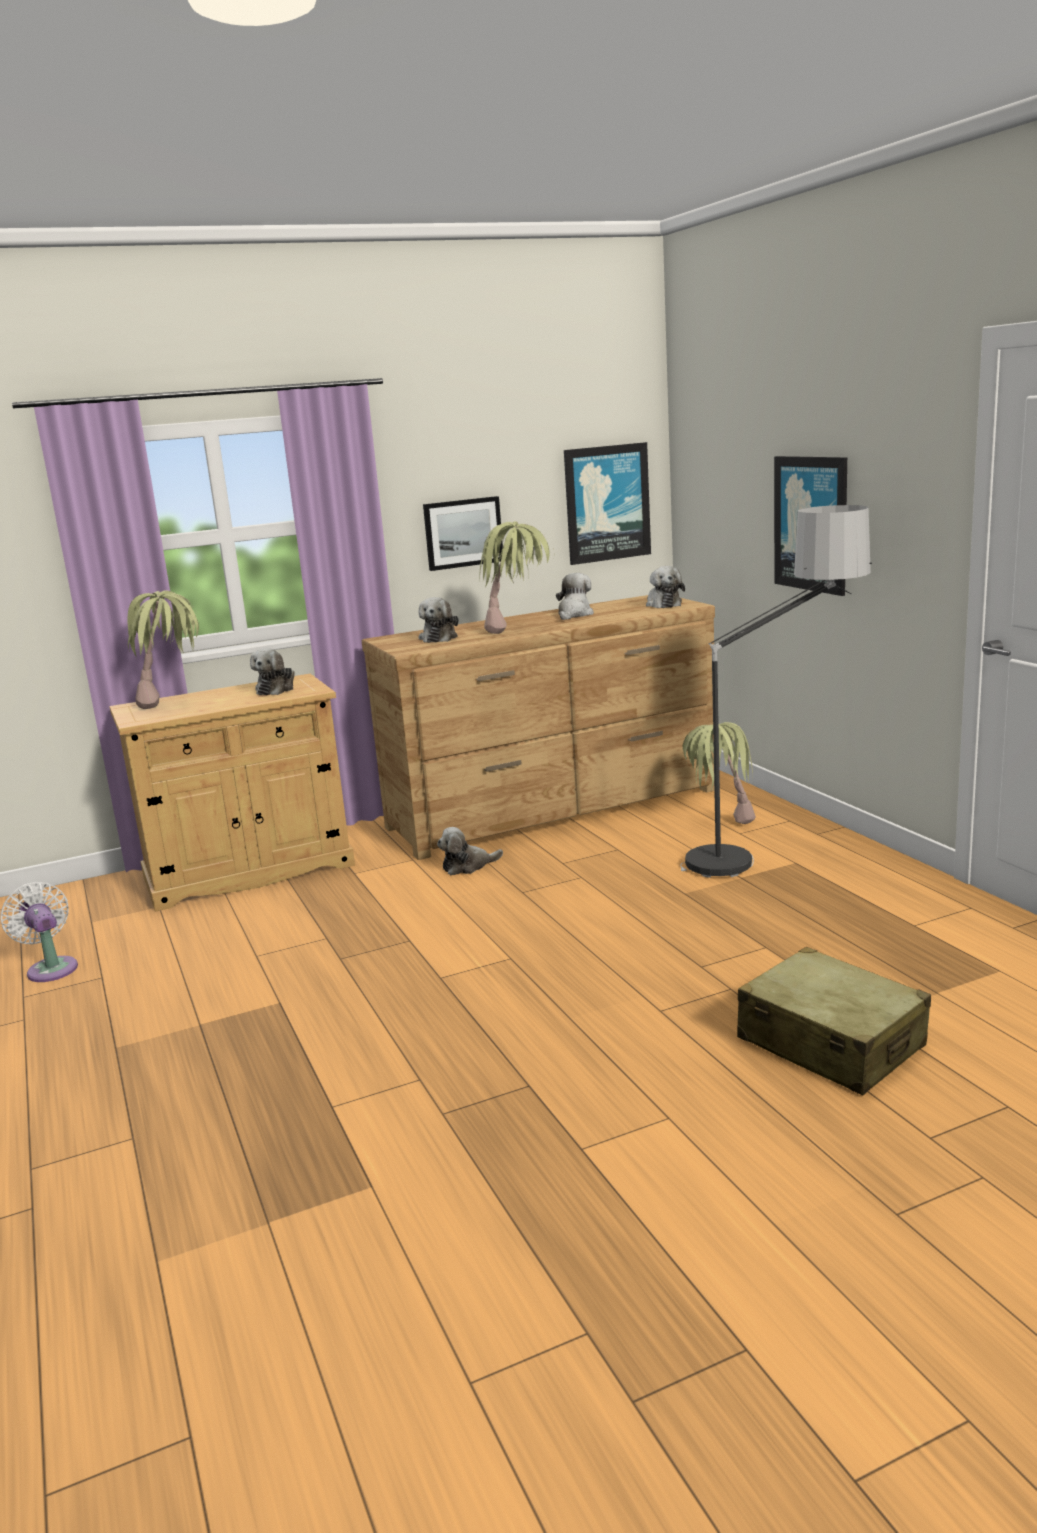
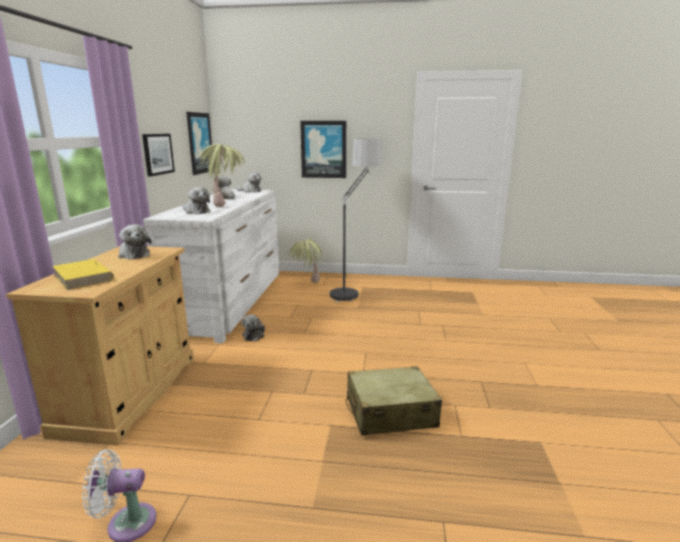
camera: 60 degrees left, 0 degrees up
(175, 705) = (84, 277): potted plant -> yellow book
(555, 809) = (231, 302): brown dresser -> white dresser
(831, 1043) = (495, 324): beige suitcase -> beige suitcase (390, 412)

